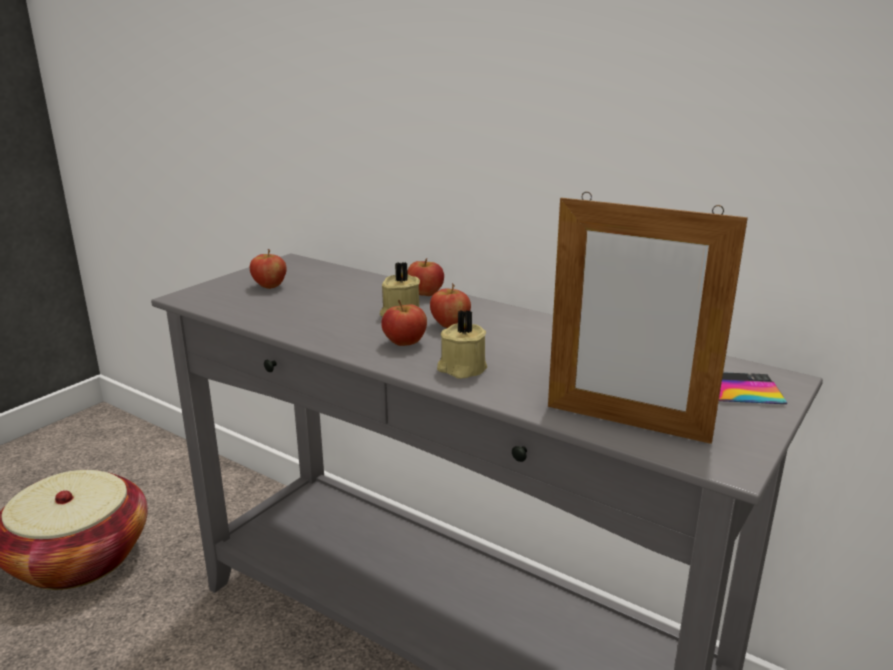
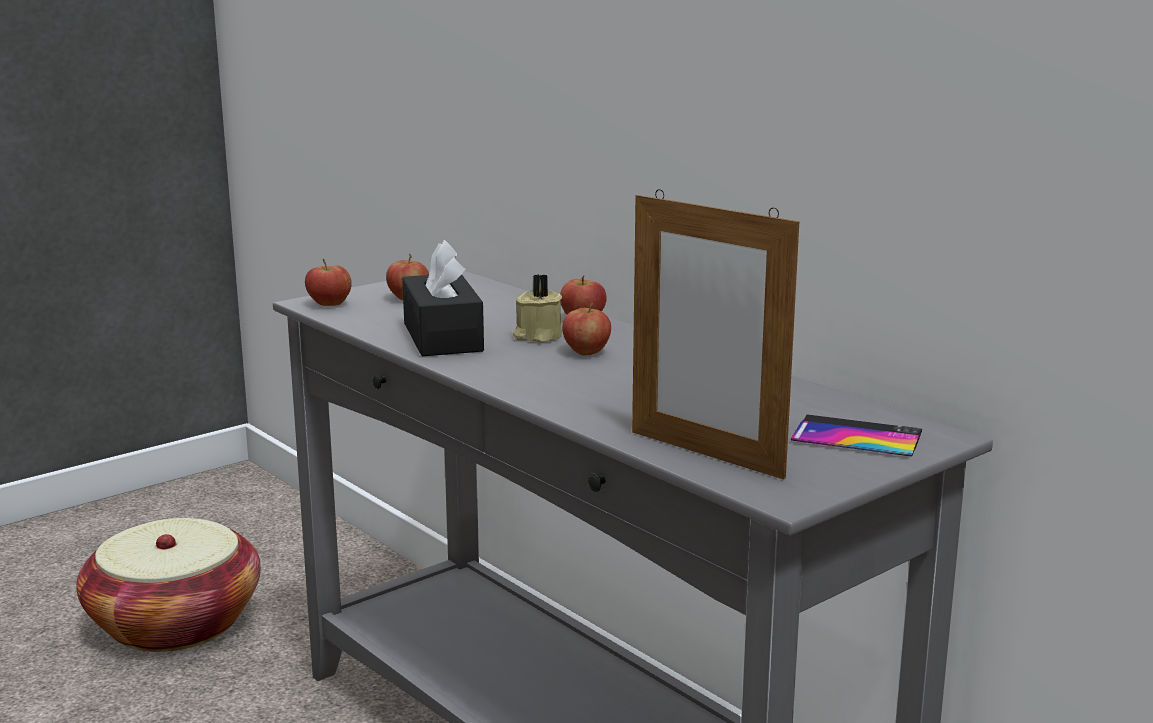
camera: 15 degrees right, 5 degrees down
(321, 322) = (442, 337): none -> black tissue box
(405, 343) = (521, 364): apple -> apple (329, 304)
(461, 369) = (565, 392): beige candle -> none

